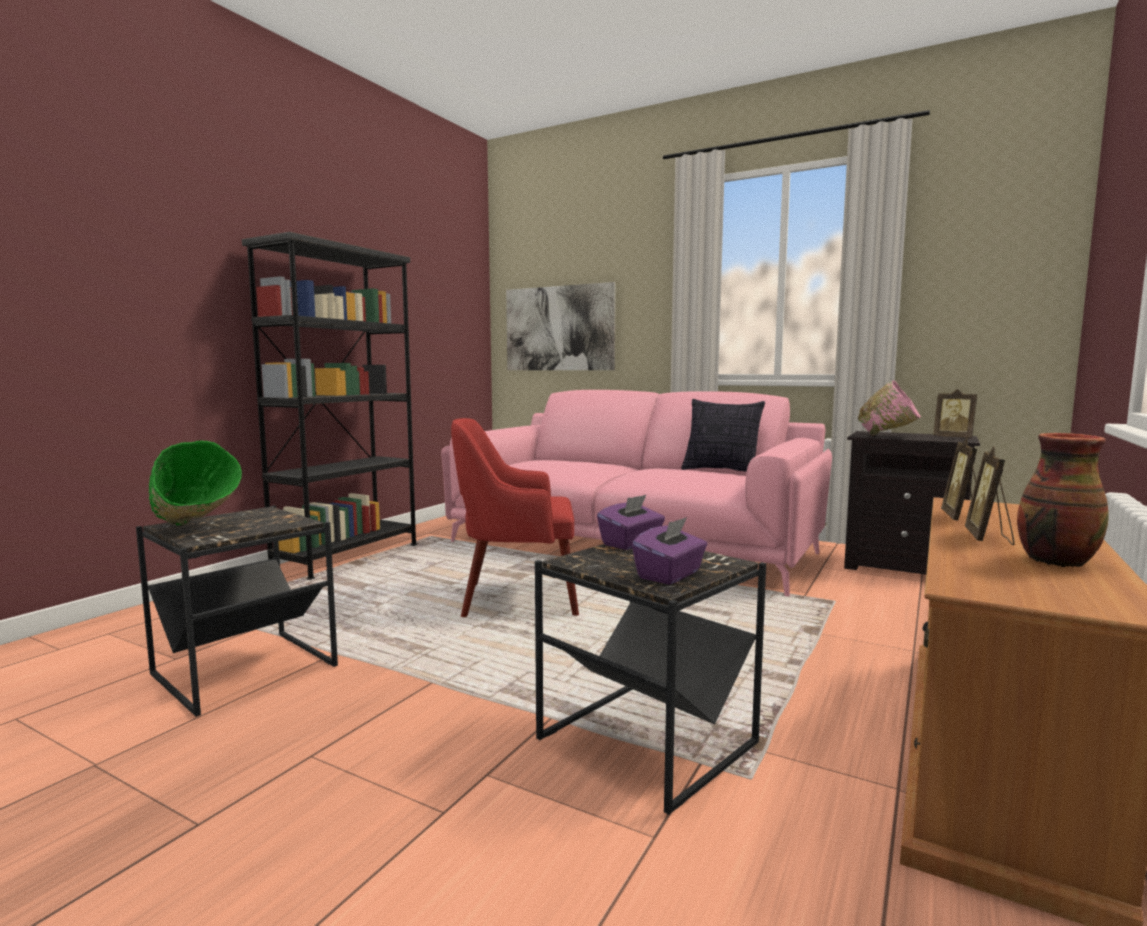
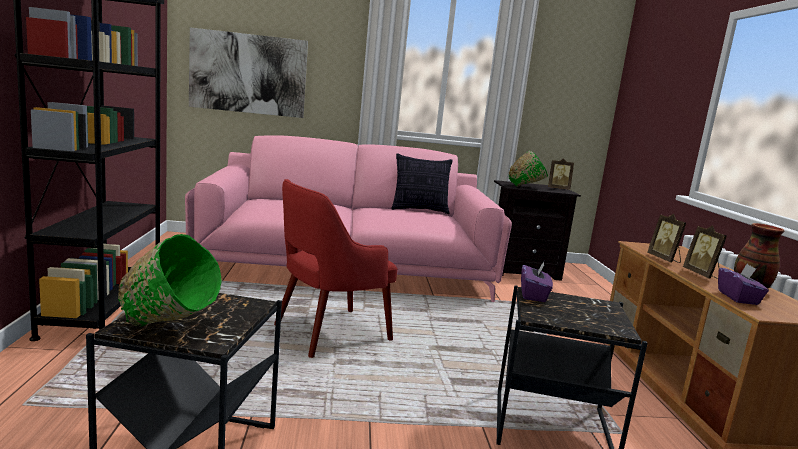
camera: 35 degrees left, 5 degrees up
(670, 575) = (605, 320): purple tissue box -> purple tissue box (738, 298)
(890, 436) = (526, 187): pink bowl -> green bowl

